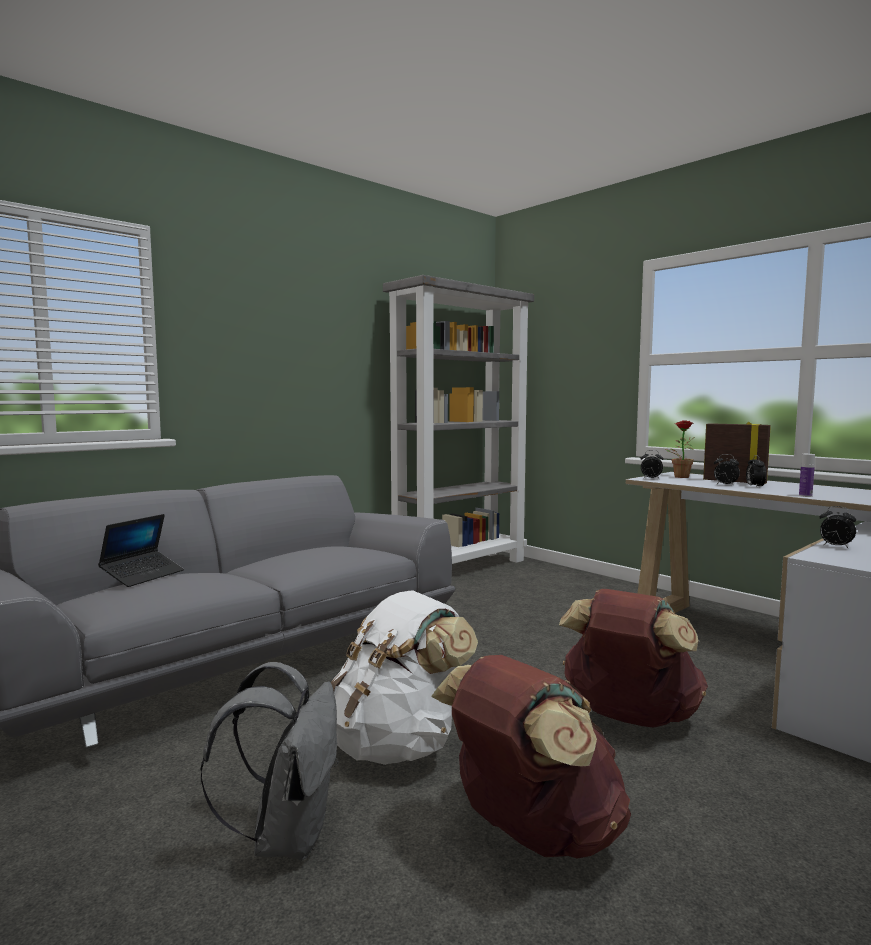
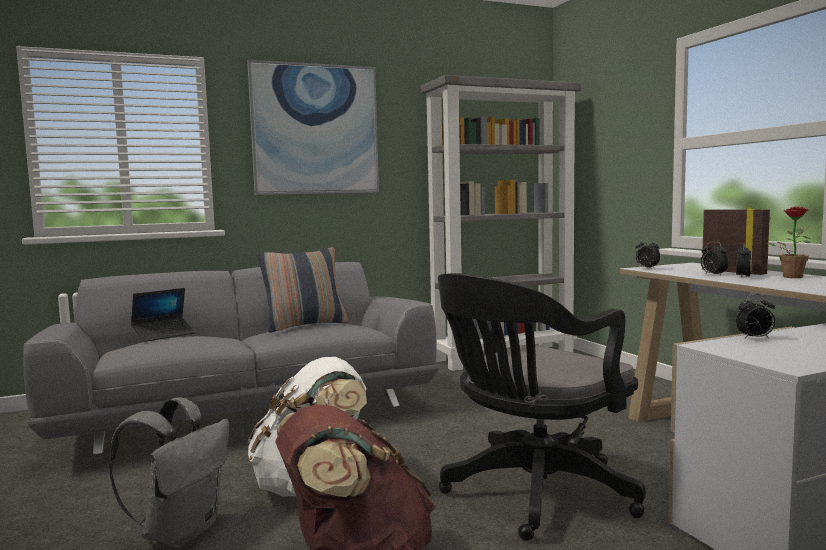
camera: 20 degrees right, 0 degrees up
(276, 324) = (315, 129): none -> picture
(310, 552) = (305, 325): none -> pillow
(628, 717) = (532, 494): brown backpack -> black office chair
(680, 476) = (686, 267): potted plant -> potted plant (791, 276)
(805, 496) = (776, 286): bottle -> none
(835, 547) = (755, 338): alarm clock -> alarm clock turned 60 degrees counterclockwise

